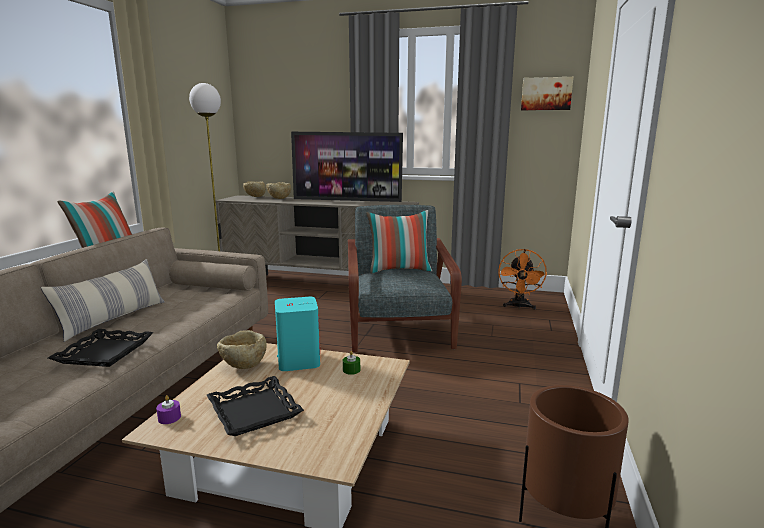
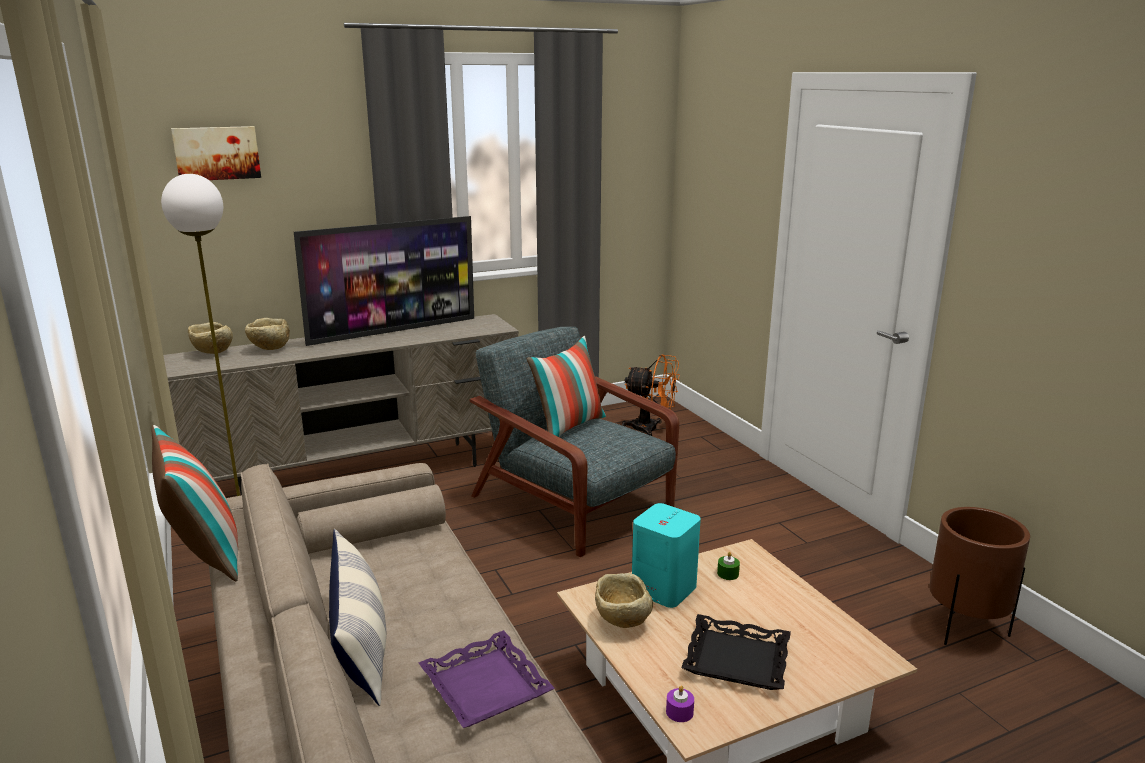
camera: 40 degrees left, 5 degrees up
(105, 353) = (486, 686): black tray -> purple tray
(519, 307) = (651, 429): orange fan -> orange fan turned 45 degrees counterclockwise
(546, 94) = (634, 148): picture -> picture (217, 153)

